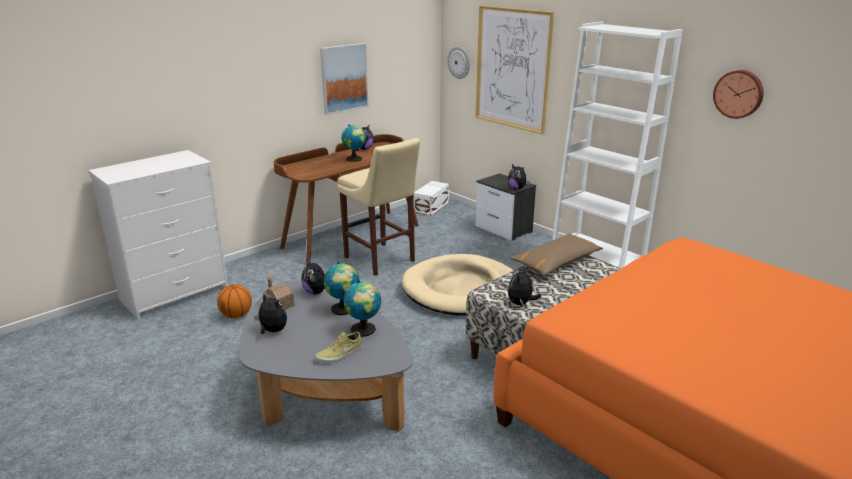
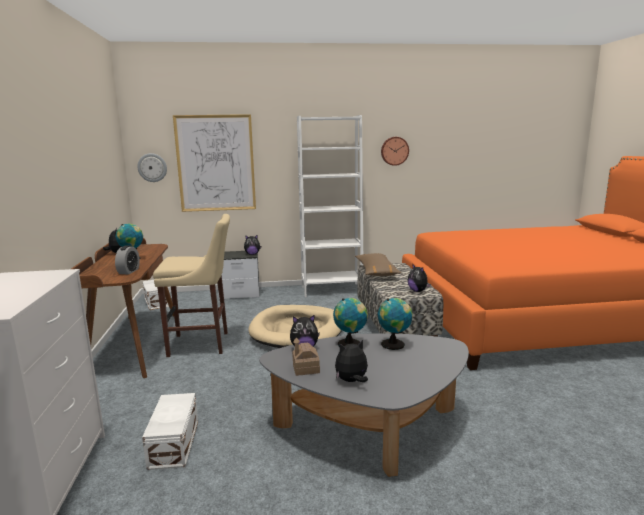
camera: 55 degrees left, 10 degrees down
(236, 315) = (173, 444): basketball -> white storage box
(322, 170) = (129, 271): none -> alarm clock
(340, 354) = (423, 361): beige shoe -> none
(343, 78) = (87, 182): picture -> none

